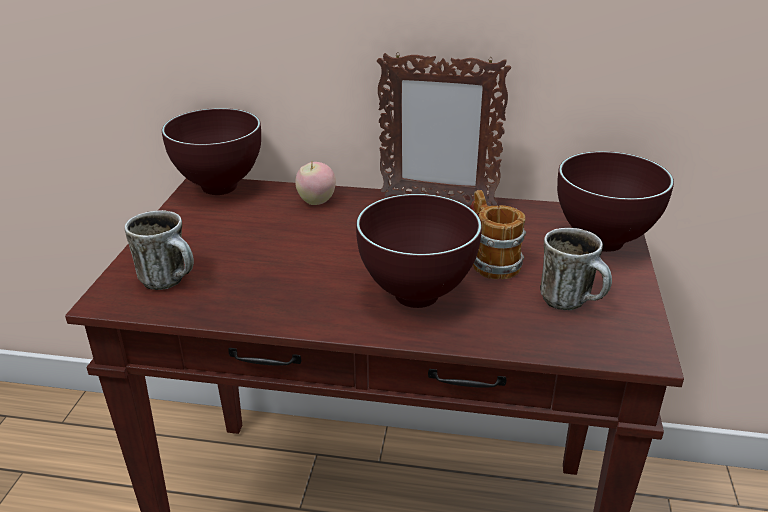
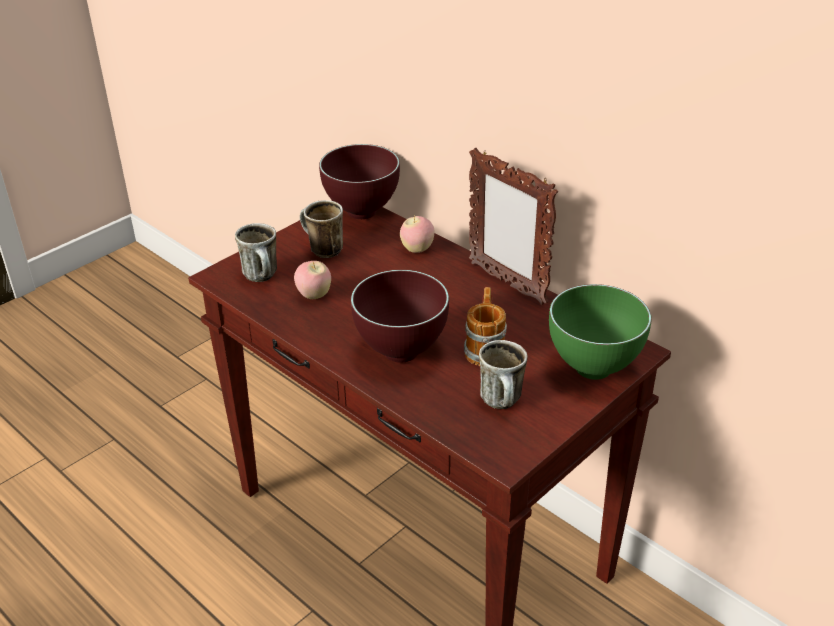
camera: 35 degrees right, 5 degrees up
(211, 233) = (321, 249): none -> mug
(254, 278) = (314, 295): none -> apple
(605, 243) = (595, 371): brown bowl -> green bowl

